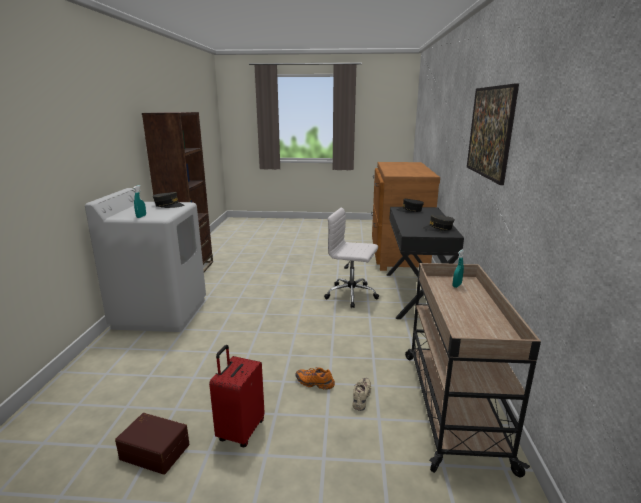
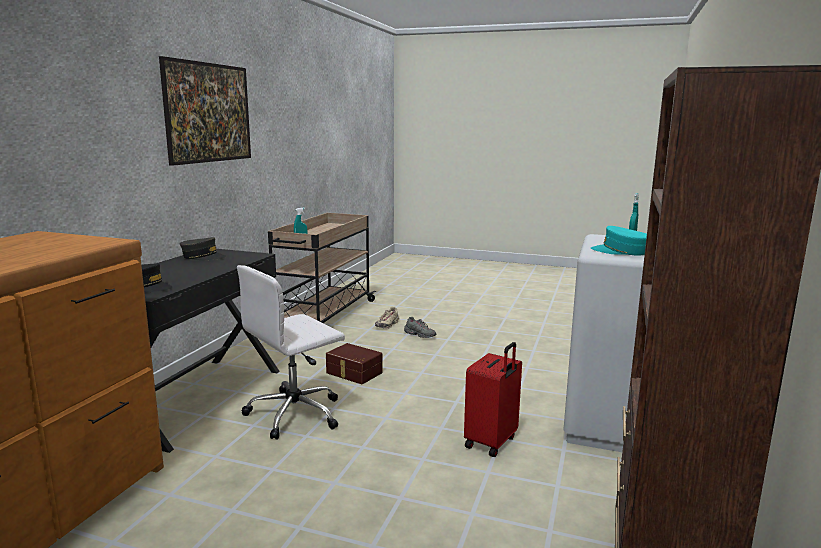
camera: 165 degrees left, 5 degrees down
(156, 450) = (541, 322): brown storage box -> brown storage box (353, 373)
(169, 205) = (620, 251): grey cap -> turquoise cap
(240, 431) = (484, 322): red suitcase -> red suitcase (492, 442)
(314, 383) = (420, 335): orange shoe -> grey shoe
(352, 295) = (296, 413): white office chair -> white office chair turned 105 degrees clockwise

